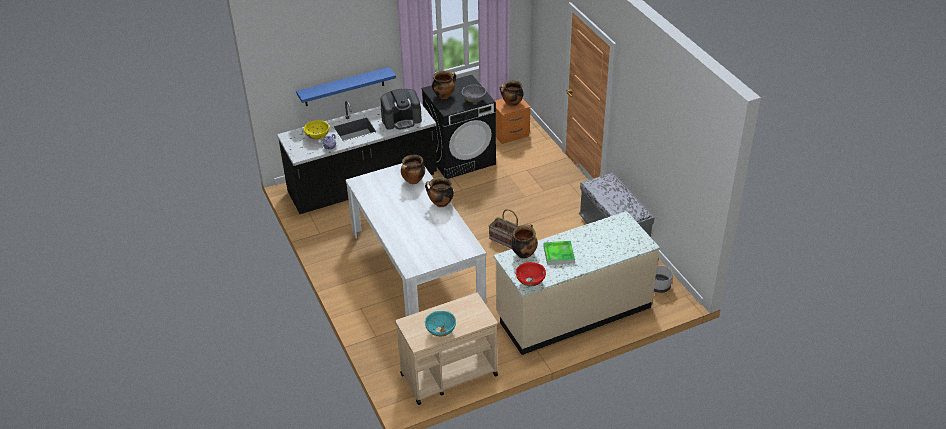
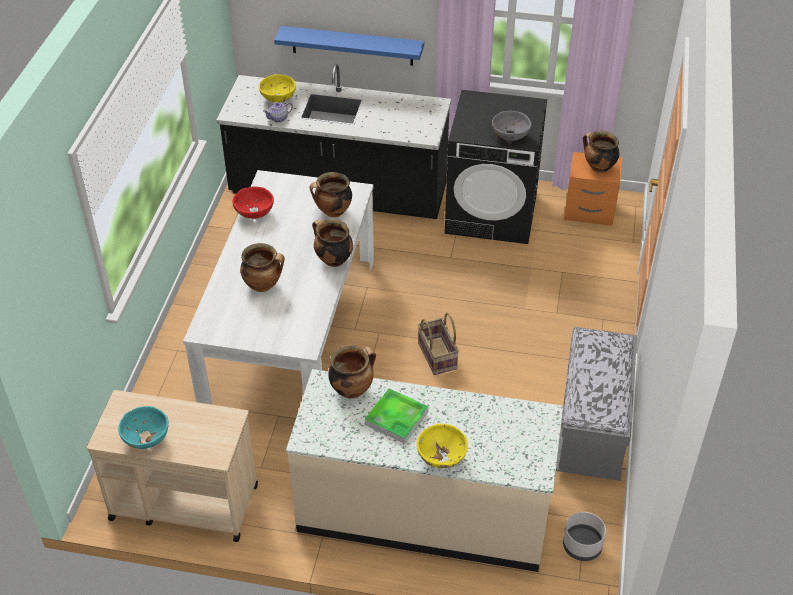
camera: 35 degrees right, 5 degrees up
(401, 120) = (399, 122): coffee machine -> none
(444, 95) = (479, 112): cooking pot -> cooking pot (263, 285)
(530, 282) = (315, 437): red bowl -> red bowl (254, 214)
(598, 260) = (441, 458): none -> yellow bowl

